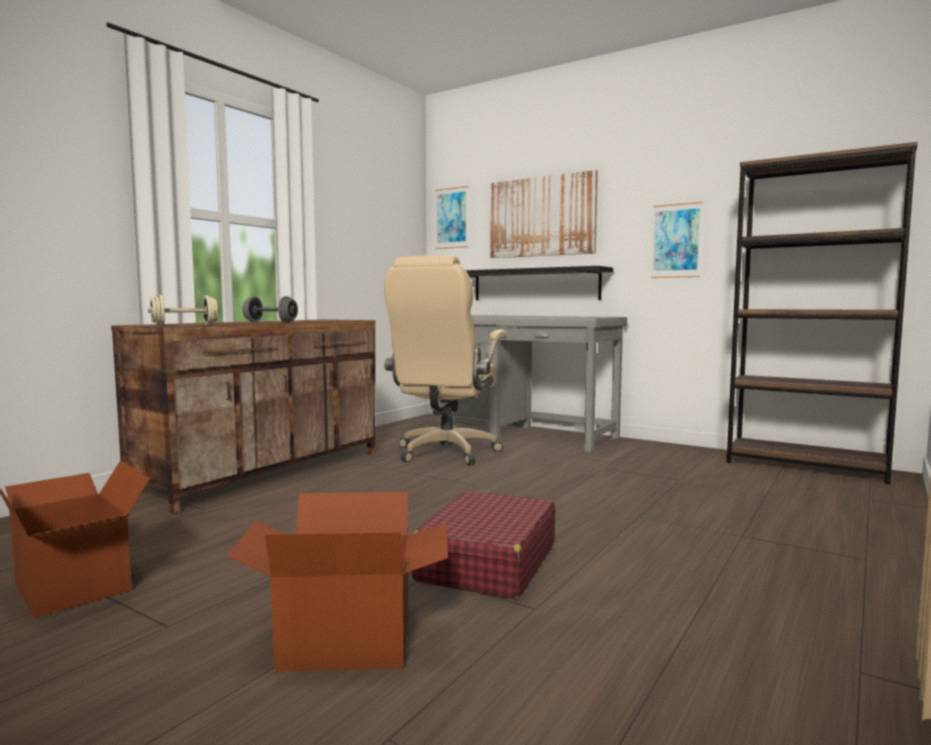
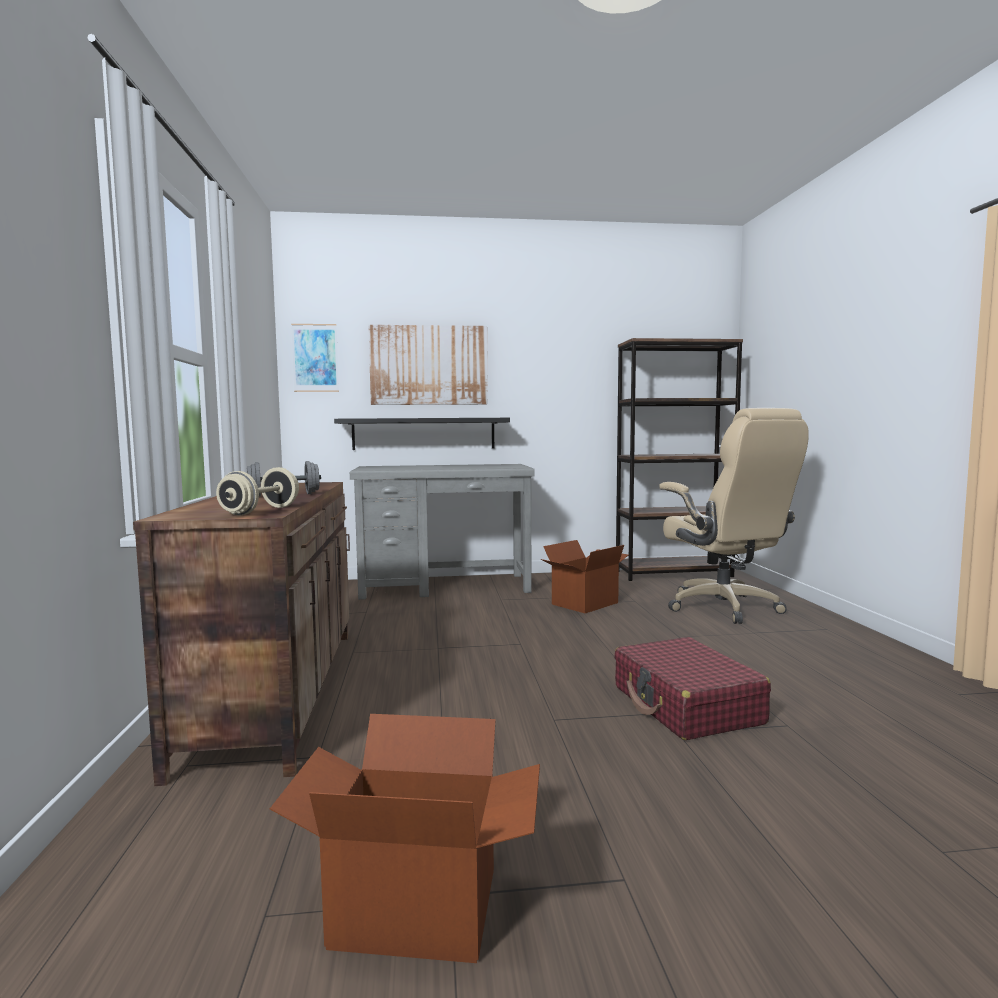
camera: 40 degrees left, 0 degrees up
(347, 640) = (763, 806): cardboard box -> cardboard box (584, 603)
(445, 453) = (416, 620): beige office chair -> beige office chair (724, 608)
(676, 241) = (560, 396): picture -> none

